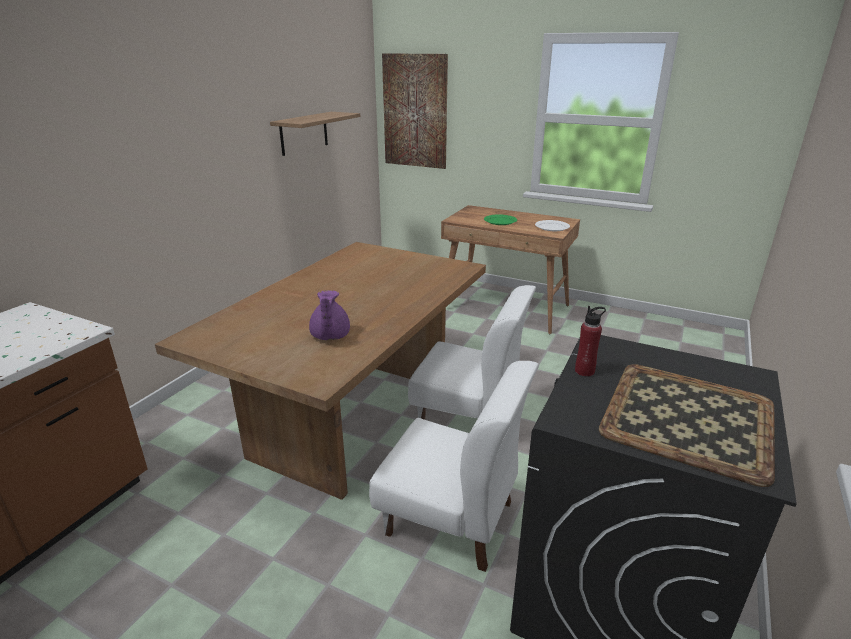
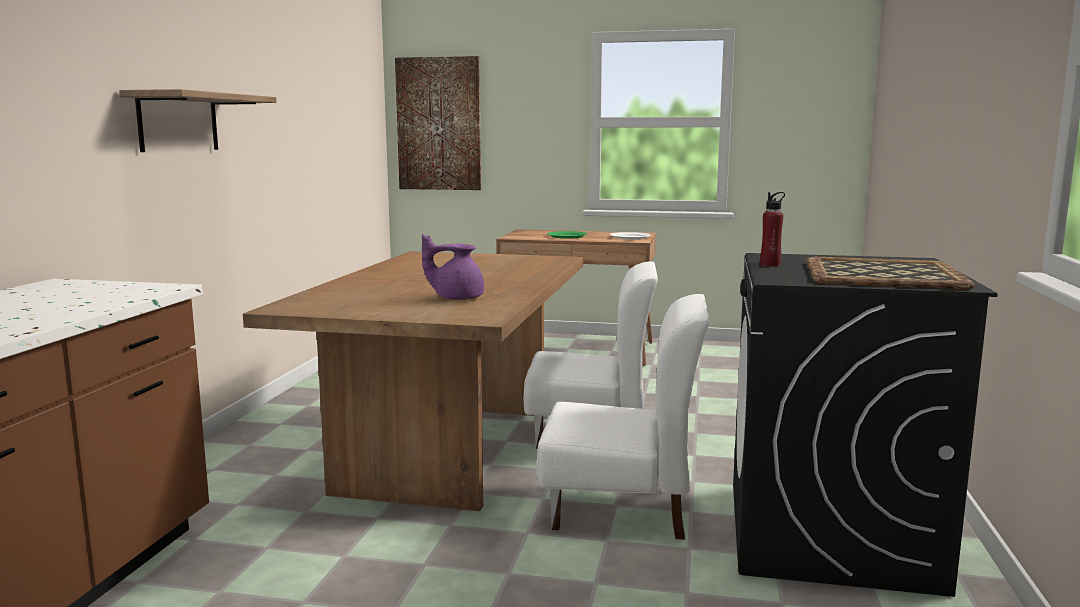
camera: 15 degrees left, 15 degrees down
(304, 133) = (320, 135): shelf -> shelf (178, 122)
(329, 336) = (456, 298): purple teapot -> purple teapot turned 105 degrees clockwise

